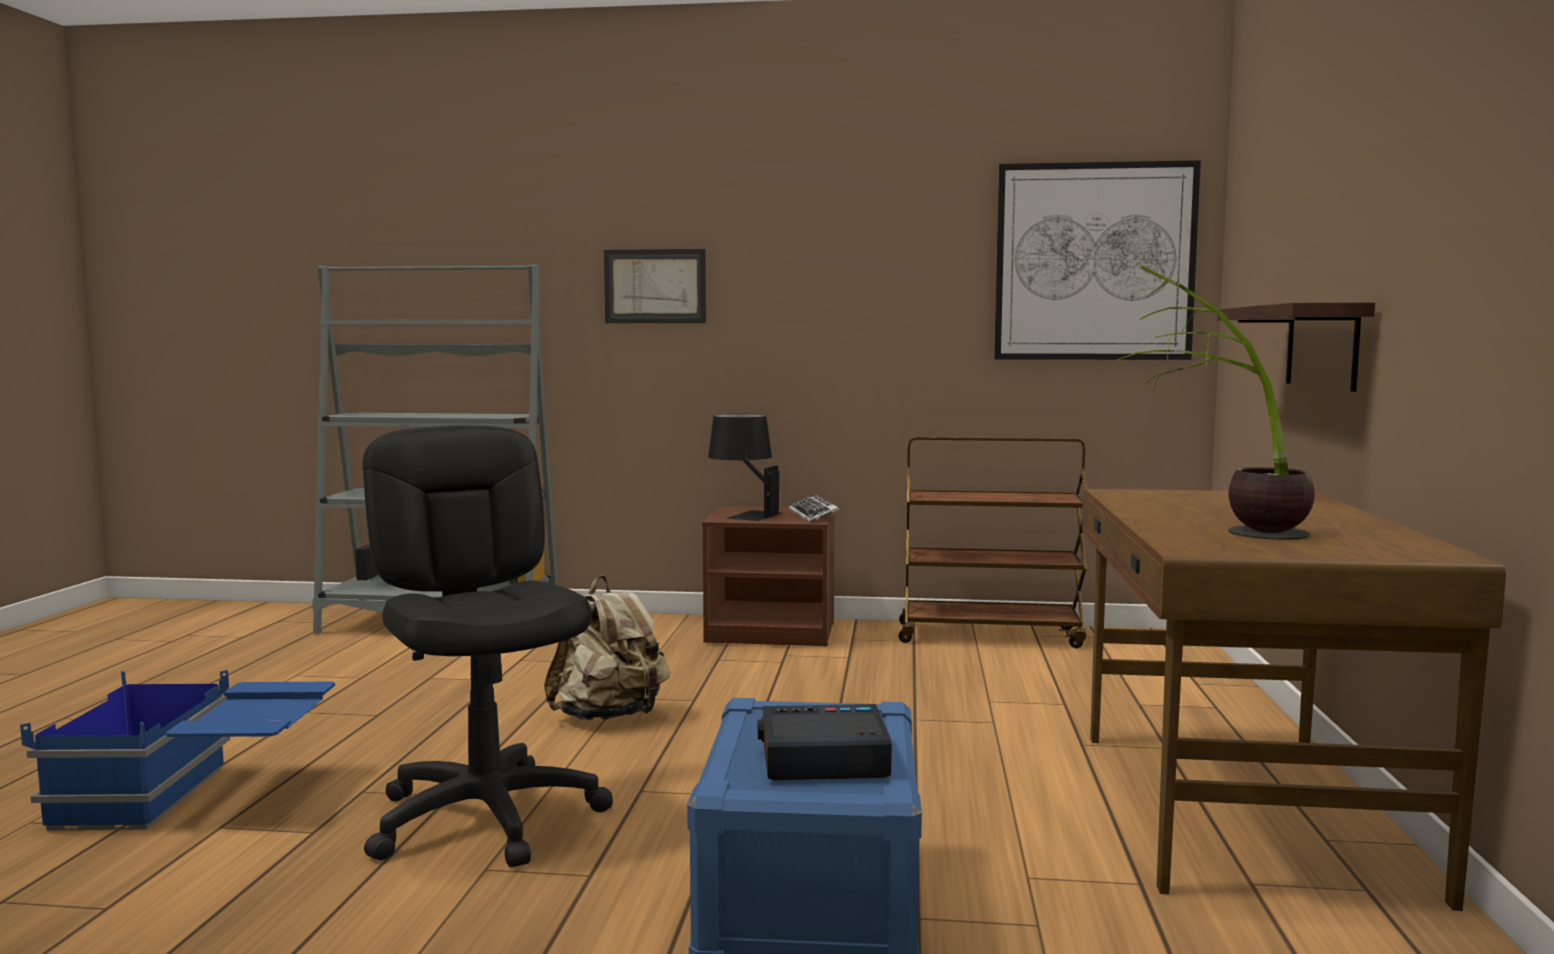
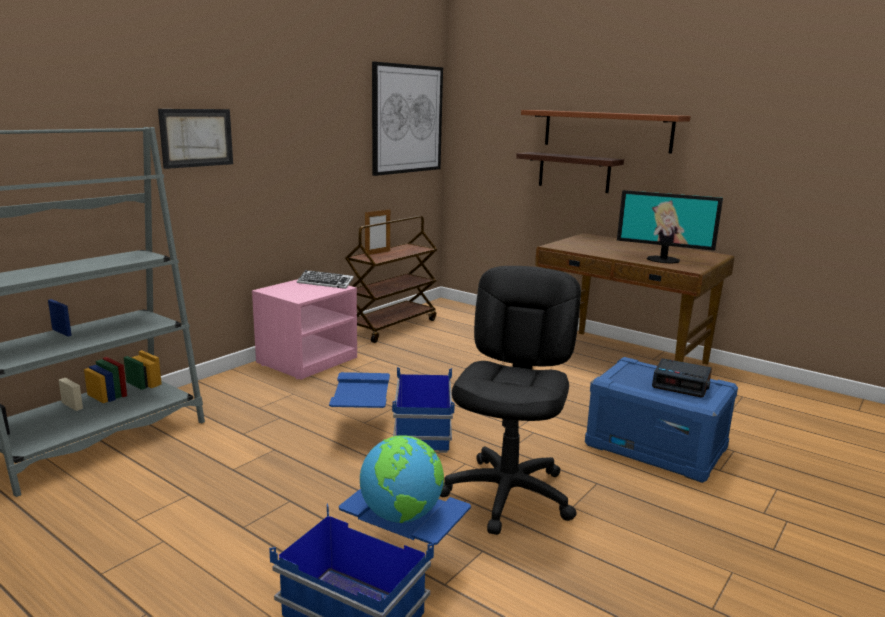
camera: 60 degrees left, 10 degrees up
(242, 713) = (401, 515): none -> globe
(487, 817) = (508, 495): black office chair -> black office chair turned 105 degrees clockwise
(609, 717) = (393, 433): beige backpack -> blue storage box
(743, 514) = (294, 292): black table lamp -> none
(772, 631) = (307, 360): brown nightstand -> pink nightstand
(822, 759) = (681, 384): alarm clock -> alarm clock turned 90 degrees counterclockwise
(972, 494) = (377, 253): none -> picture frame
(1223, 533) = (663, 259): potted plant -> monitor
(1357, 236) = (606, 130): none -> brown shelf

